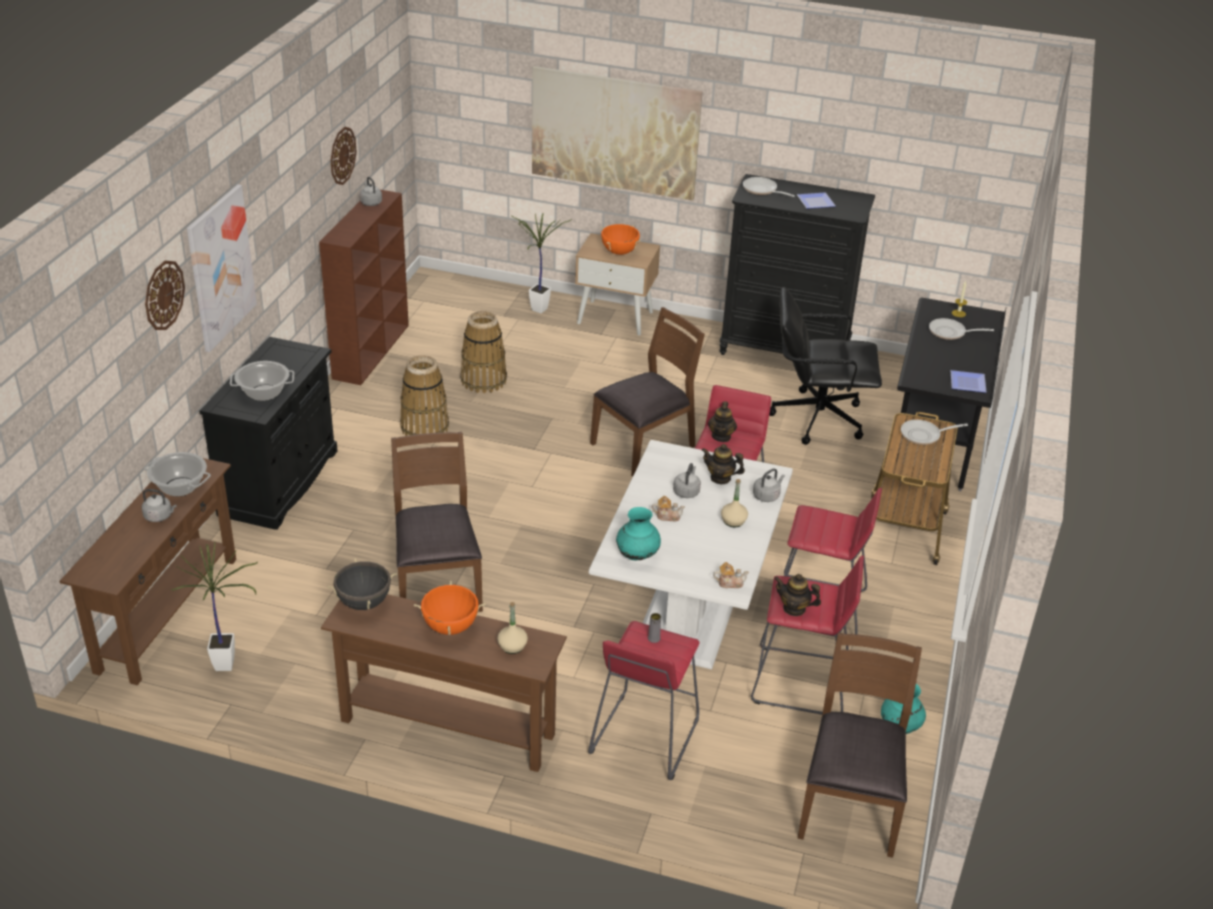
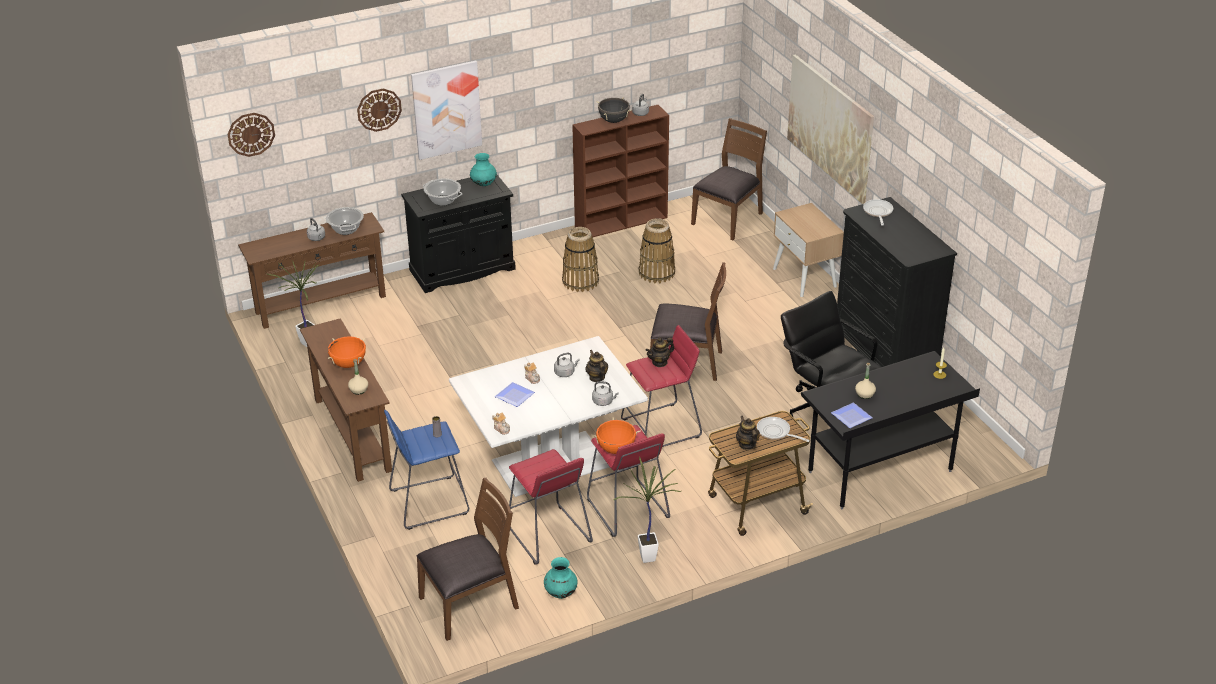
camera: 50 degrees right, 0 degrees up
(342, 155) = (621, 71): wall clock -> wall clock (251, 134)
(364, 602) = (333, 329): black cooking pot -> black cooking pot (614, 120)
(437, 583) = (455, 366): brown chair -> brown chair (728, 219)
(538, 308) = (764, 246): potted plant -> potted plant (649, 555)
(619, 252) = (807, 224): orange cooking pot -> orange cooking pot (616, 449)
(637, 555) = (482, 387): turquoise vase -> turquoise vase (484, 184)
(644, 737) = (428, 502): red stool -> blue stool
(733, 521) = (561, 402): beige bottle -> beige bottle (864, 394)
(794, 608) = (529, 469): teapot -> teapot (747, 444)
(817, 203) = (900, 238): plate -> plate (515, 397)
(950, 332) = (906, 382): frying pan -> none

